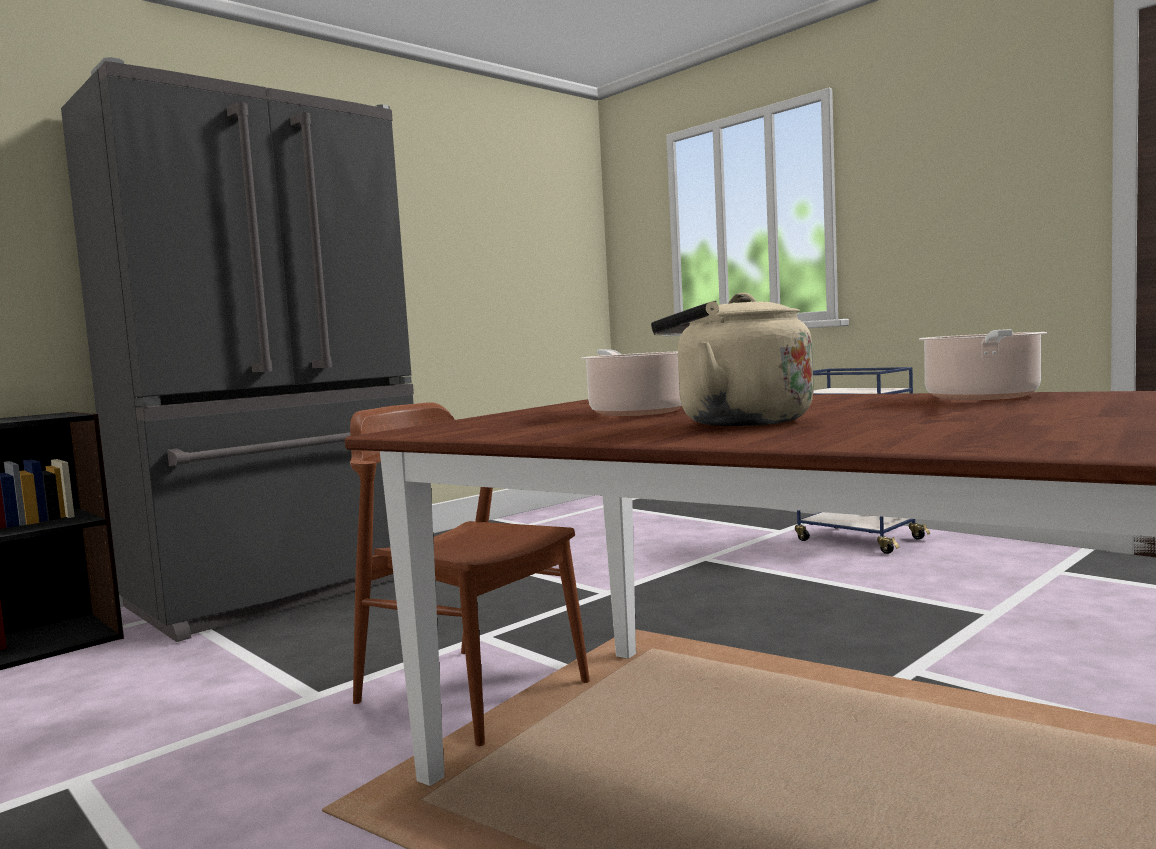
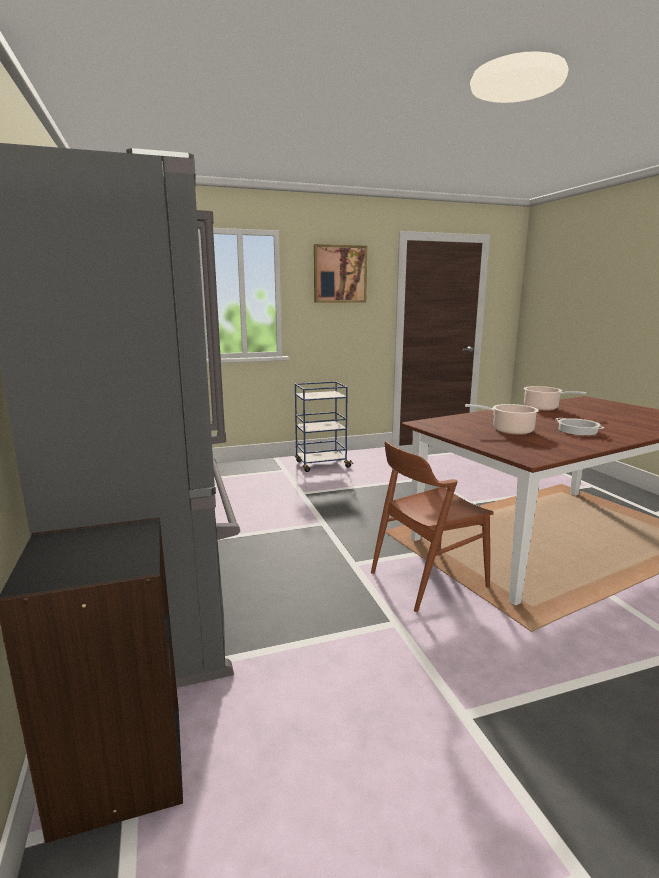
camera: 65 degrees left, 10 degrees up
(735, 422) = (577, 431): beige kettle -> cooking pot
(953, 138) = (340, 274): none -> picture

